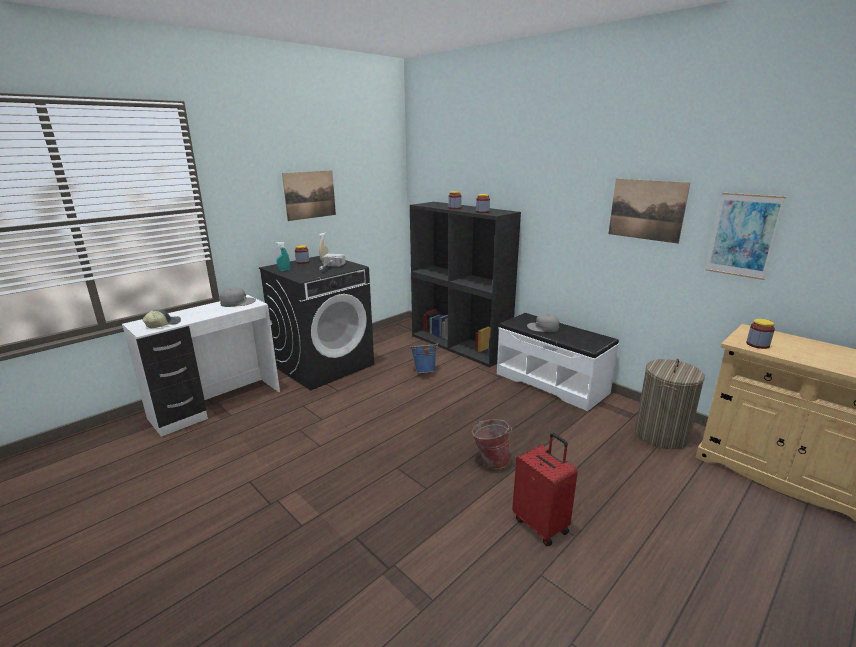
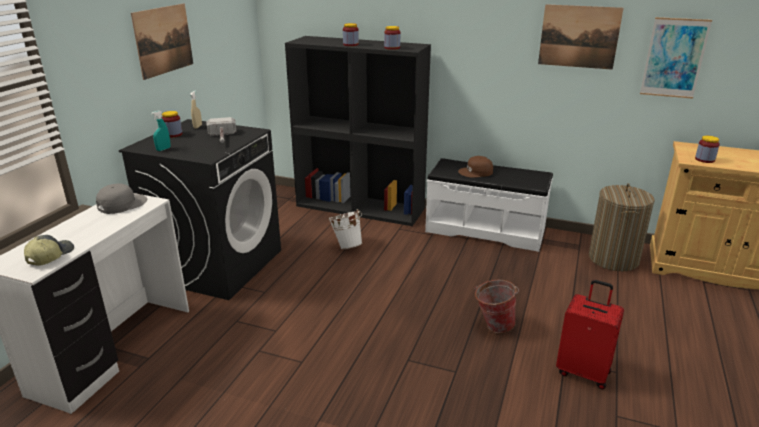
camera: 25 degrees left, 5 degrees up
(424, 371) = (347, 246): blue bucket -> white bucket
(543, 327) = (476, 172): grey cap -> brown cap

